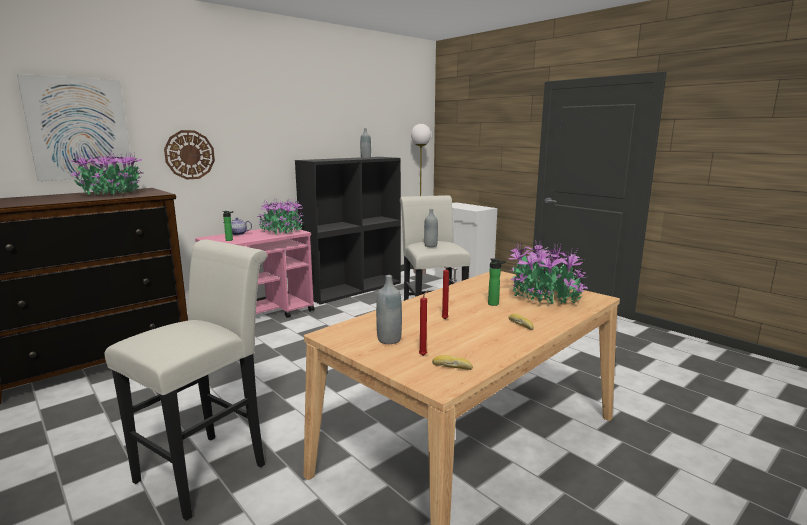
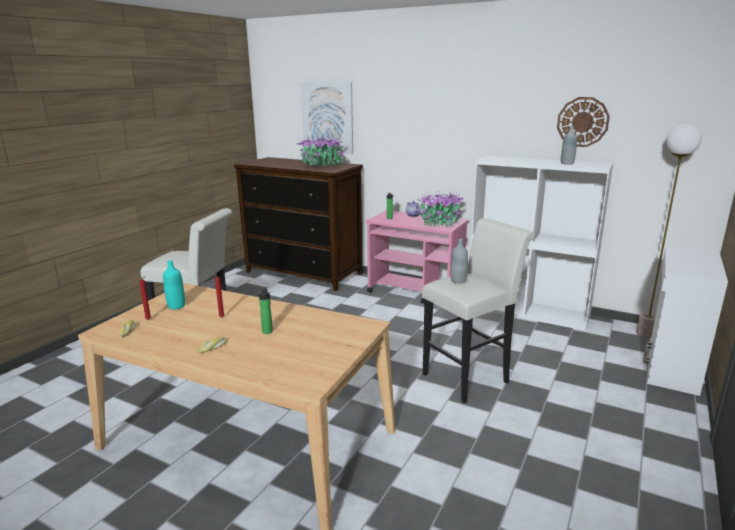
camera: 70 degrees right, 5 degrees up
(189, 155) = (392, 141): wall clock -> wall clock (582, 122)
(353, 289) = (528, 311): black bookcase -> white bookcase
(389, 340) = (176, 306): grey bottle -> turquoise bottle
(543, 297) = (299, 353): potted plant -> none

